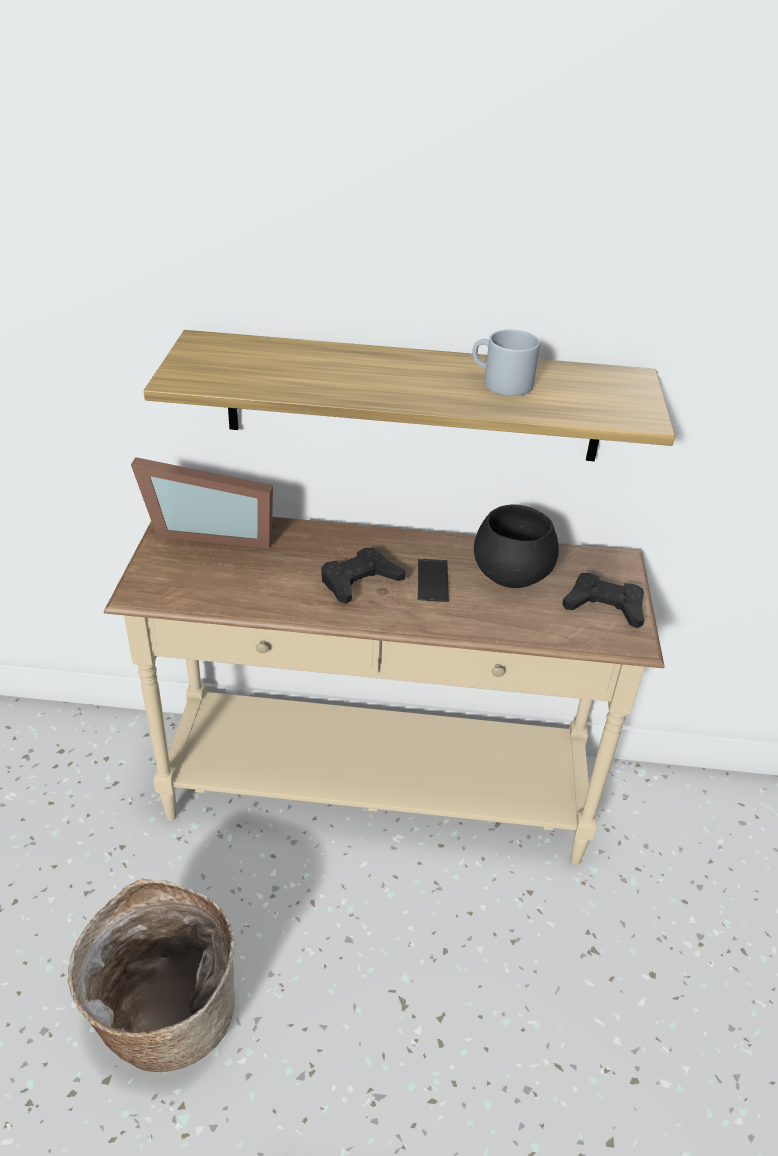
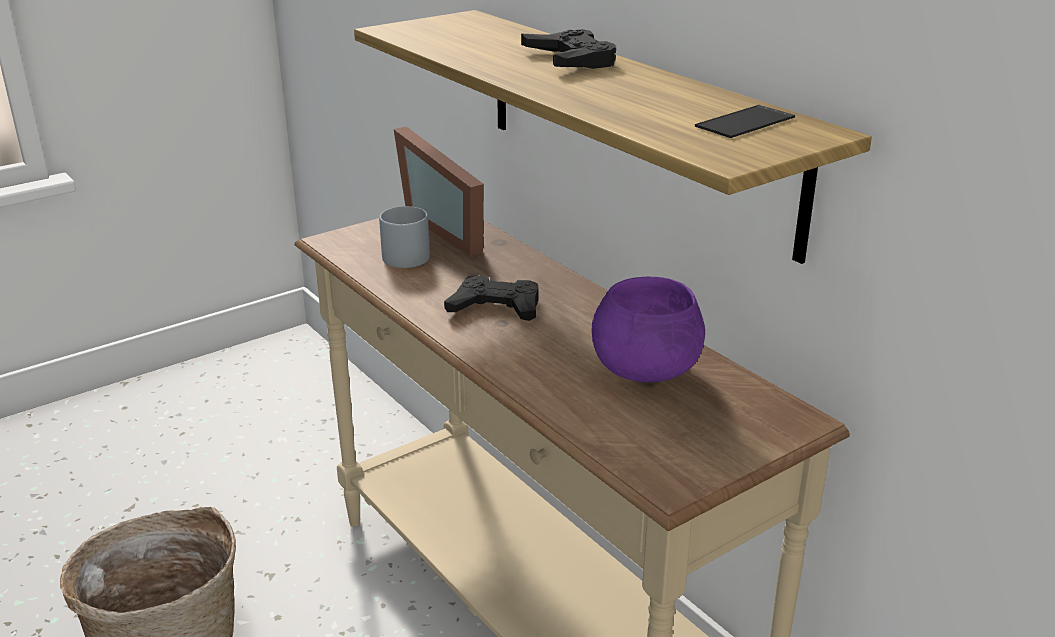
camera: 50 degrees right, 10 degrees down
(432, 580) = (560, 337): phone -> phone (745, 122)
(500, 382) = (647, 96): grey mug -> grey mug (404, 254)
(512, 575) = (646, 371): black bowl -> purple bowl
(604, 606) = (695, 442): black game controller -> black game controller (570, 60)

